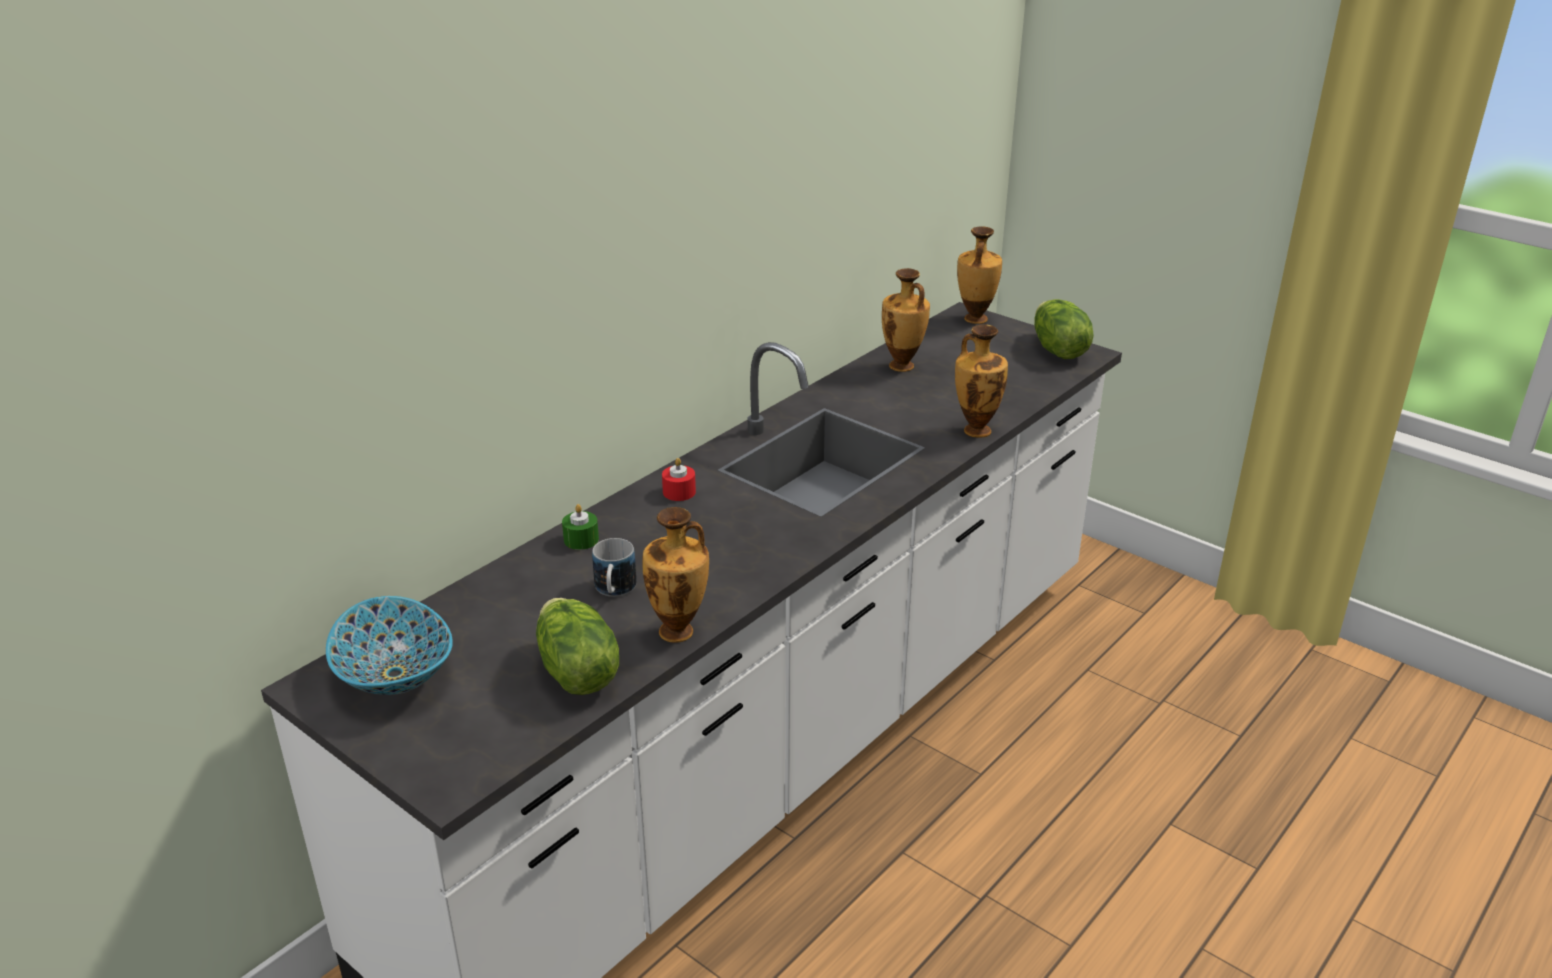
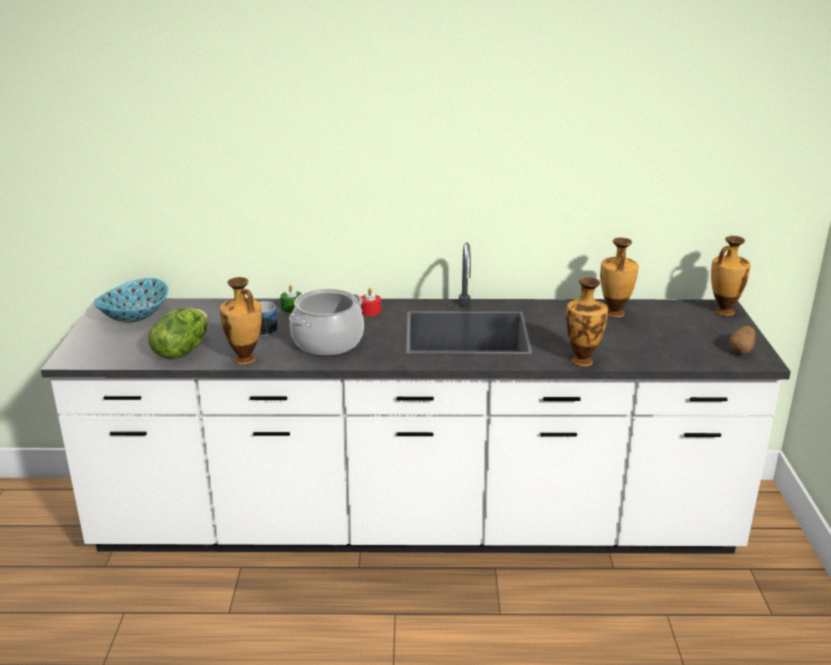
camera: 50 degrees right, 5 degrees down
(718, 554) = (328, 342): none -> cooking pot
(1057, 350) = (742, 349): lettuce -> potato

